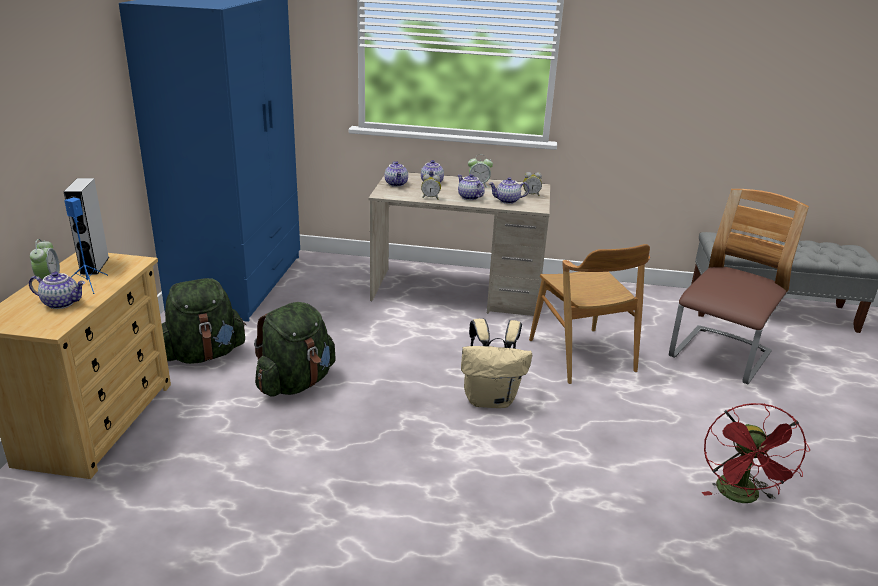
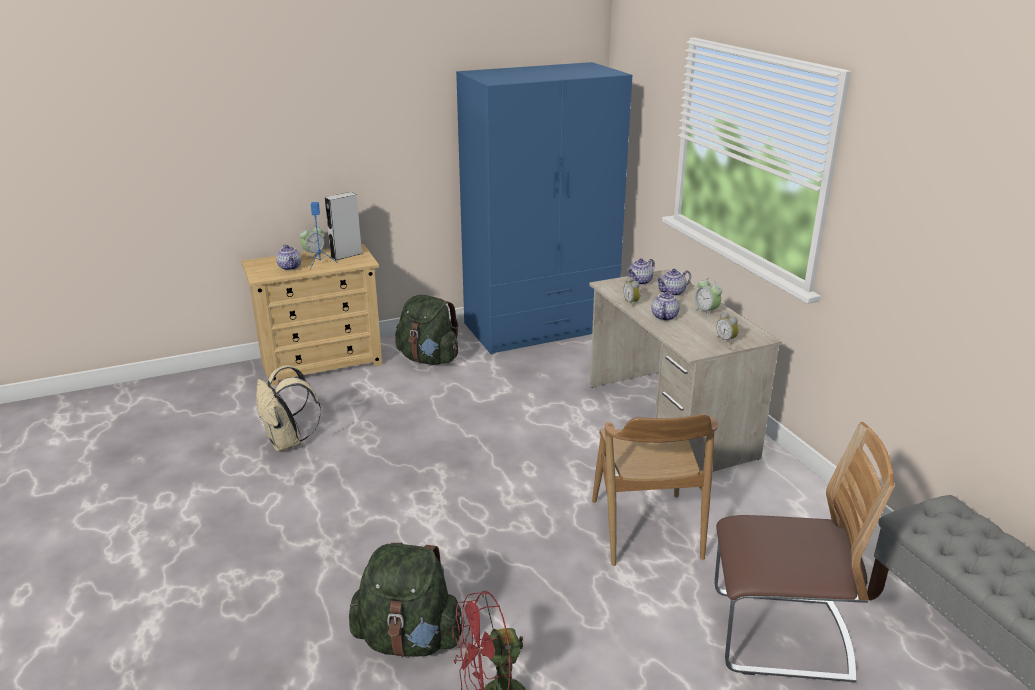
camera: 60 degrees right, 0 degrees up
(296, 383) = (432, 405): green backpack -> green backpack (409, 639)
(491, 399) = (505, 499): beige backpack -> beige backpack (288, 442)
(507, 201) = (686, 334): teapot -> none
(581, 355) = (645, 529): brown chair -> brown chair turned 45 degrees counterclockwise

